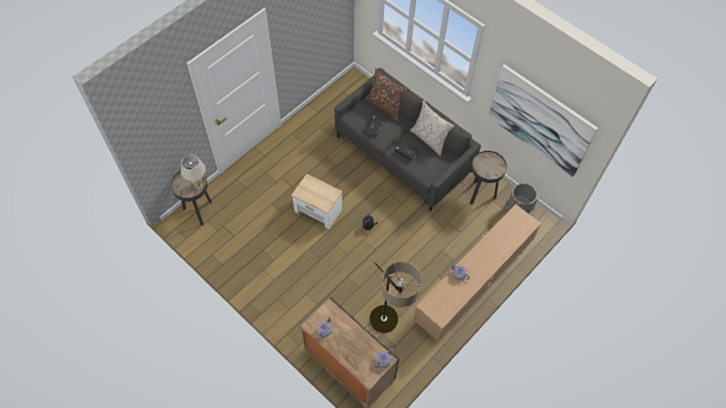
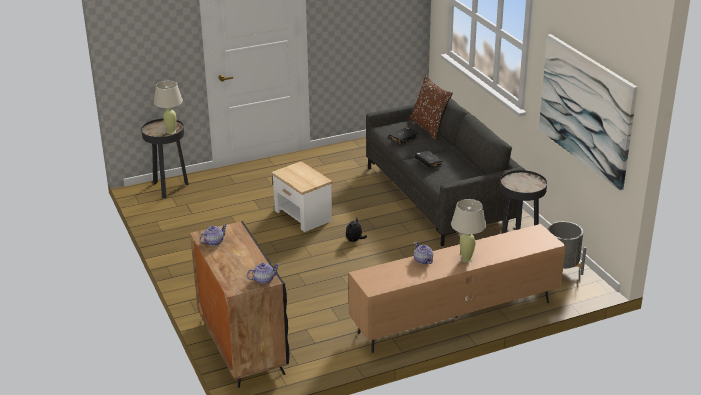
camera: 25 degrees right, 30 degrees down
(388, 329) = (316, 327): floor lamp -> none
(429, 139) = (465, 159): beige pillow -> none
(485, 262) = (466, 259): none -> beige table lamp

